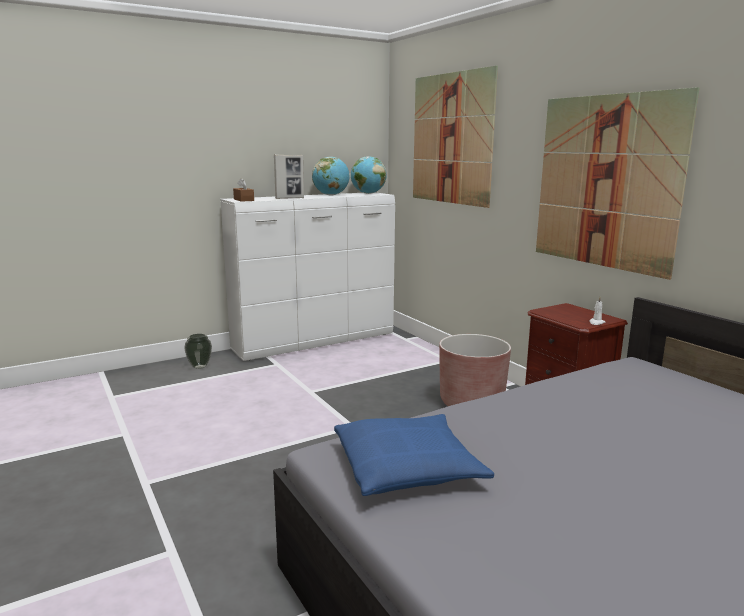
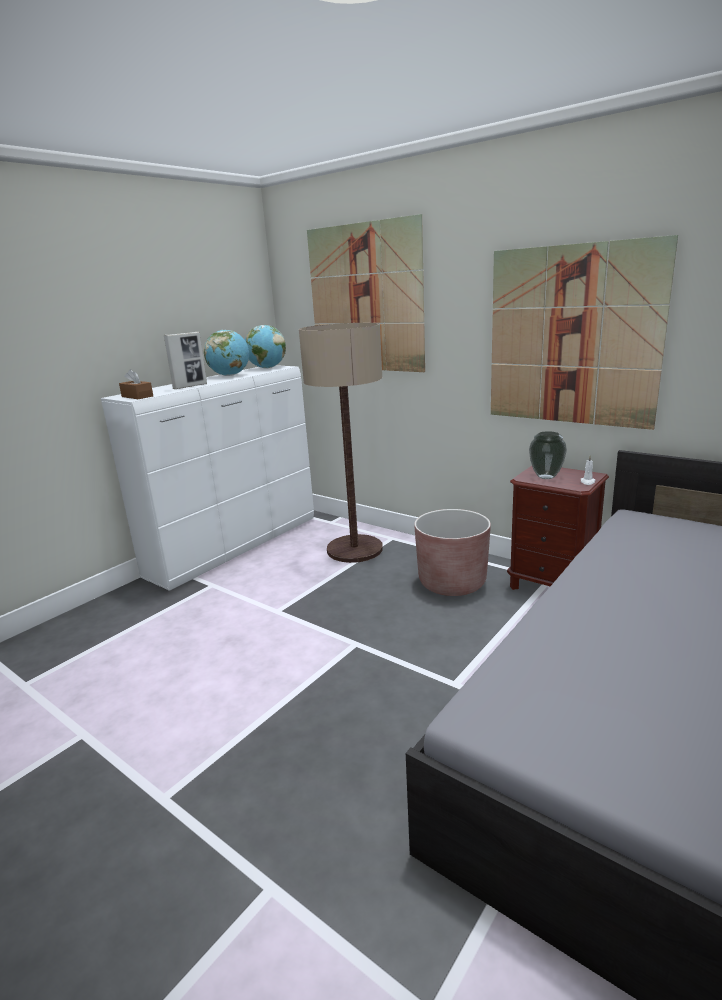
camera: 20 degrees left, 5 degrees up
(199, 367) = (117, 611): vase -> vase (546, 477)
(408, 362) = (355, 549): none -> floor lamp
(408, 467) = (577, 708): blue pillow -> none

